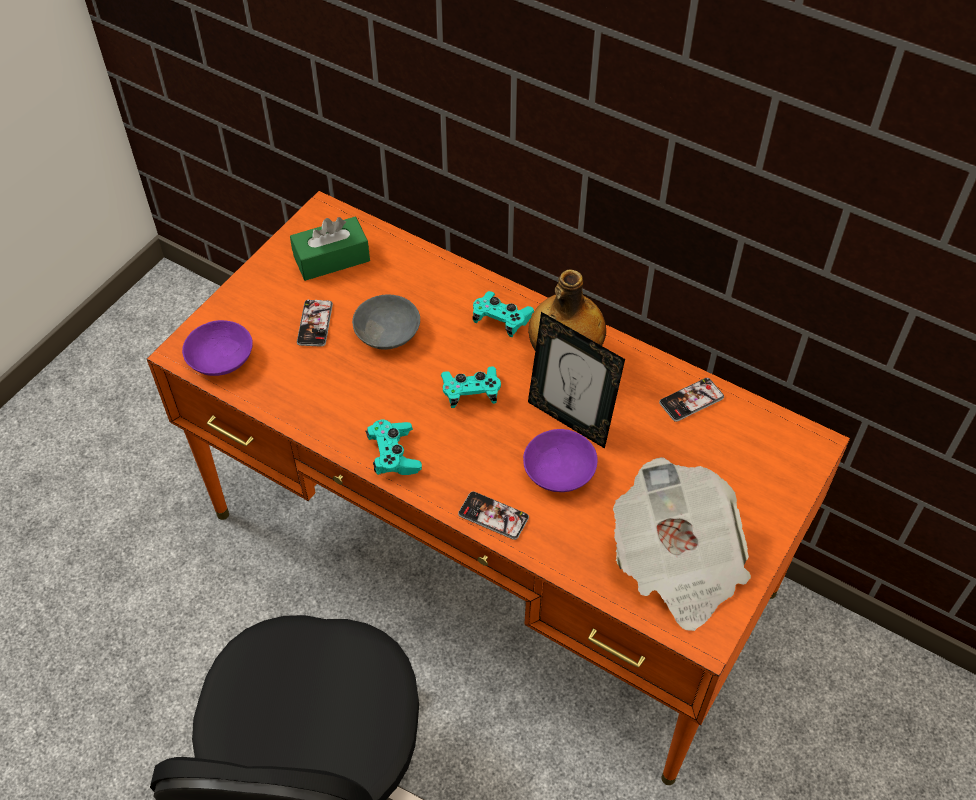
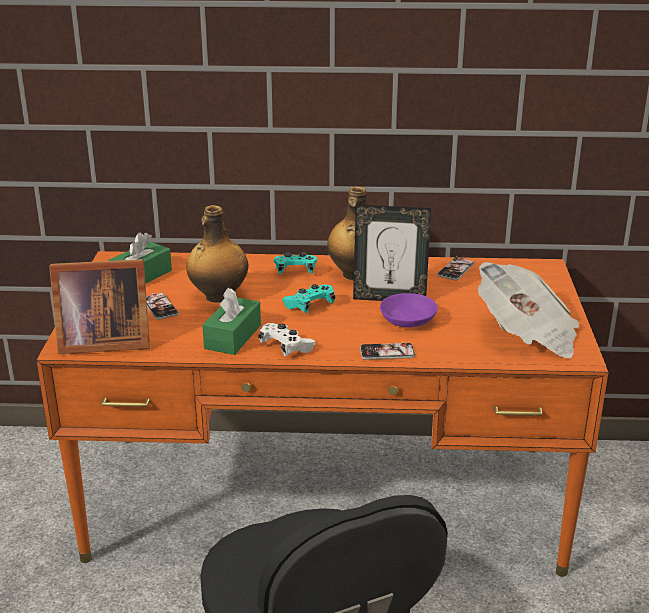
camera: 30 degrees left, 25 degrees down
(222, 357) = (101, 341): purple bowl -> picture frame
(353, 410) = (233, 337): none -> green tissue box
(386, 331) = (218, 296): grey bowl -> bottle
(394, 455) = (286, 347): turquoise game controller -> white game controller

